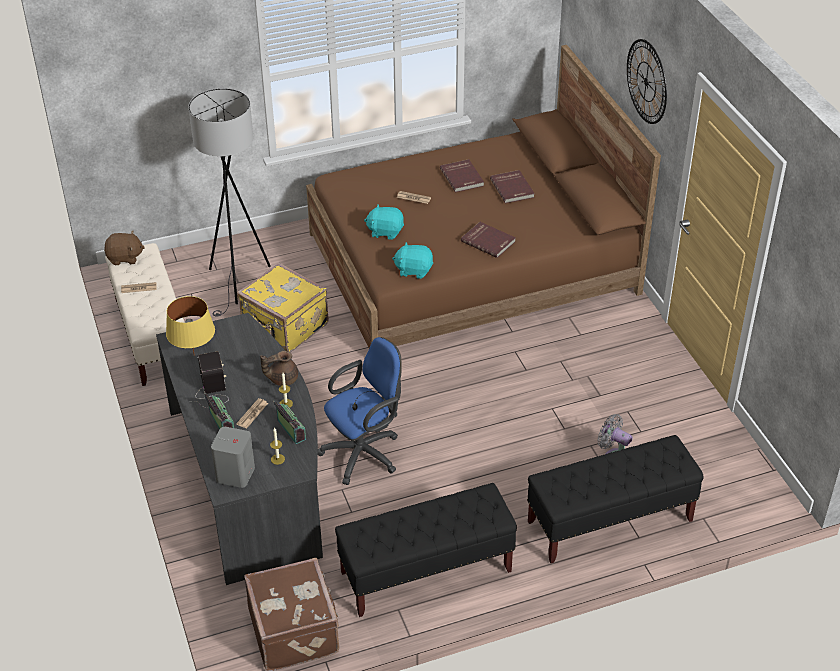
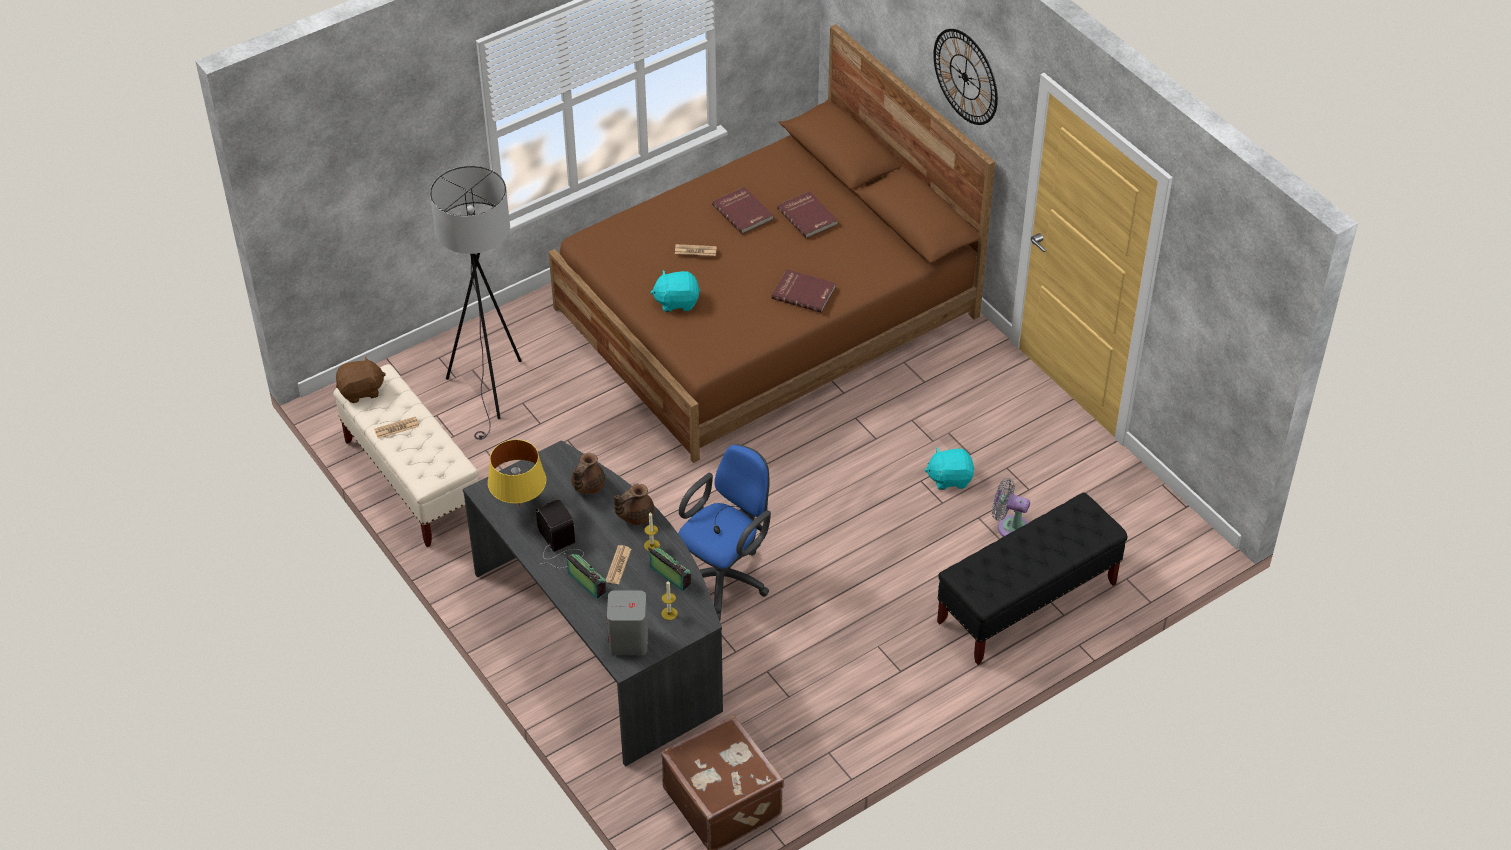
camera: 15 degrees left, 5 degrees up
(253, 350) = (587, 486): none -> brown teapot
(284, 326) = (569, 437): yellow suitcase -> none
(414, 270) = (729, 346): turquoise plush toy -> turquoise plush toy (949, 478)
(425, 572) = (844, 704): black bench -> none

